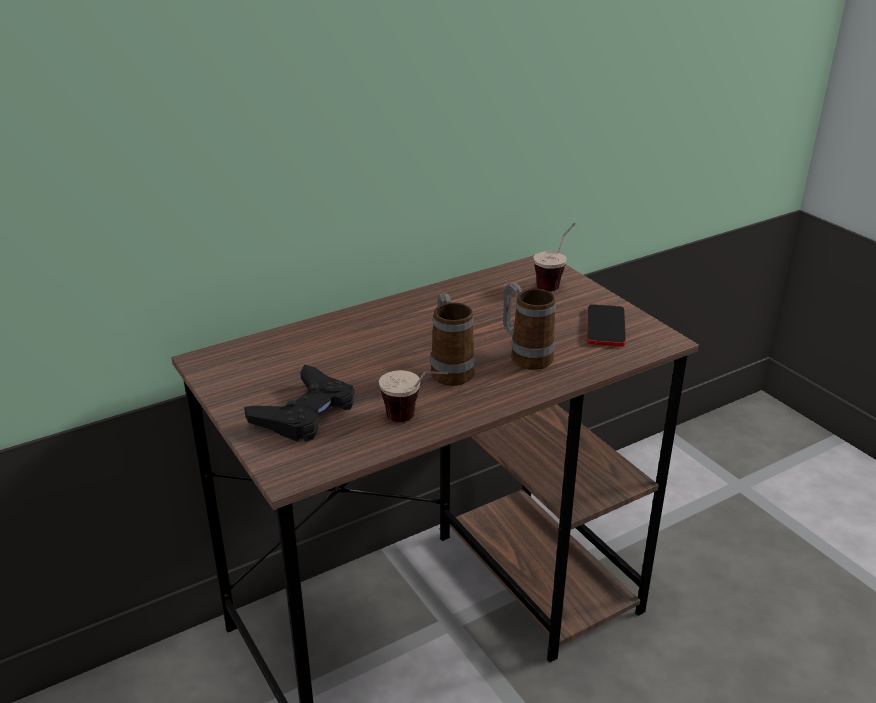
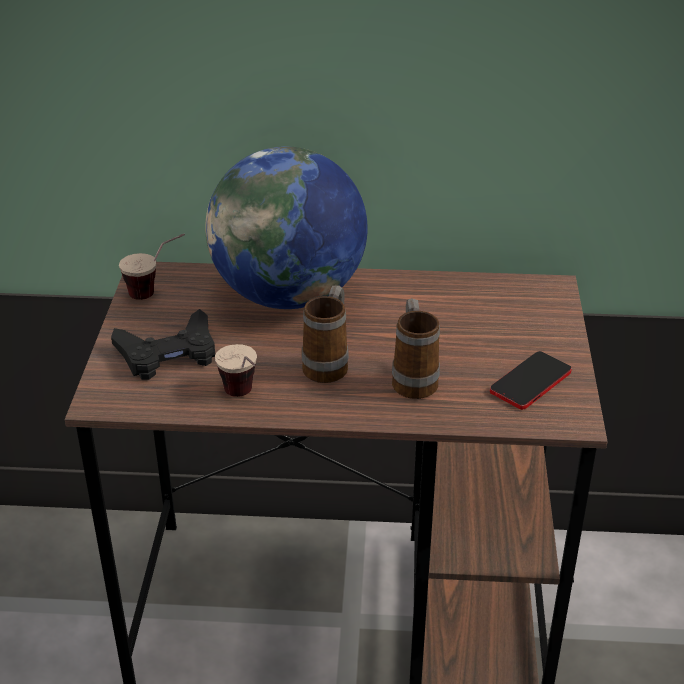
camera: 35 degrees right, 5 degrees up
(354, 333) = (289, 295): none -> globe
(555, 282) = (541, 313): cup -> cup (156, 291)

